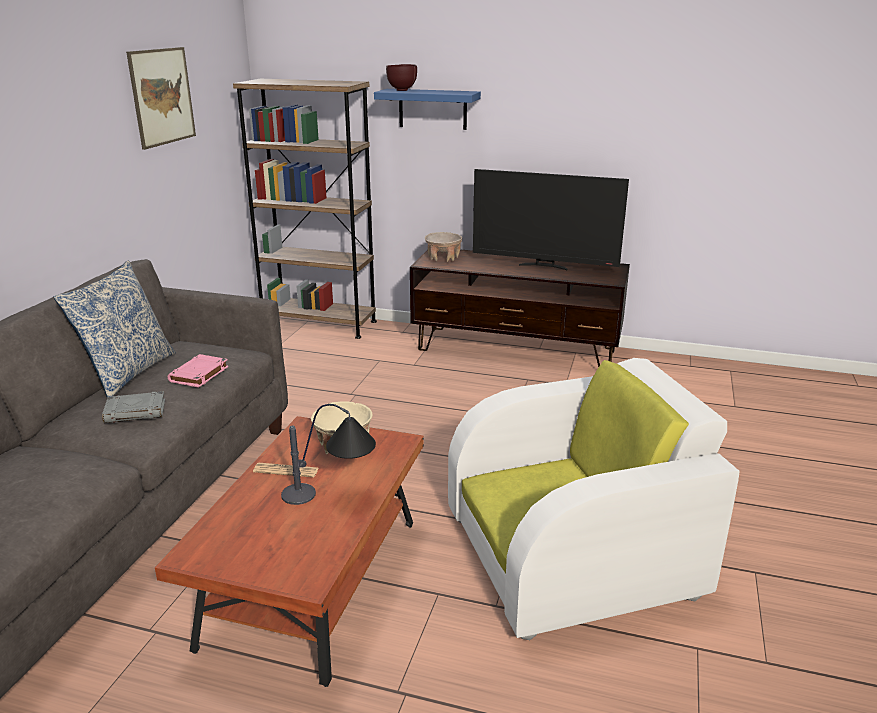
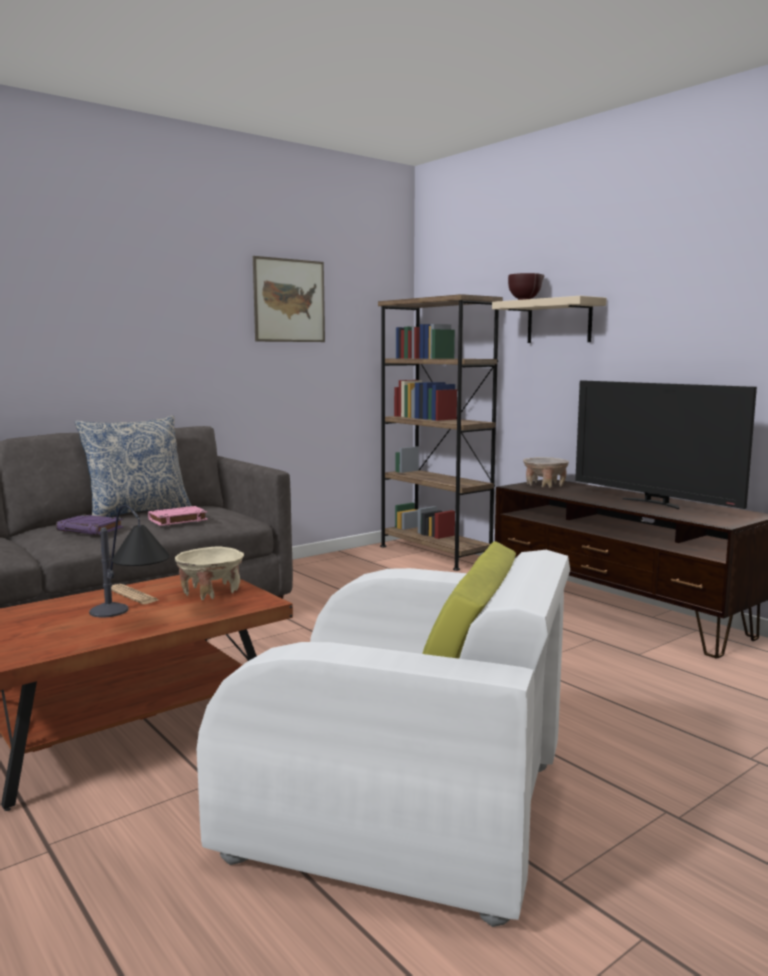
camera: 35 degrees right, 15 degrees down
(136, 411) = (91, 529): grey book -> purple book
(432, 109) = (559, 321): blue shelf -> beige shelf

